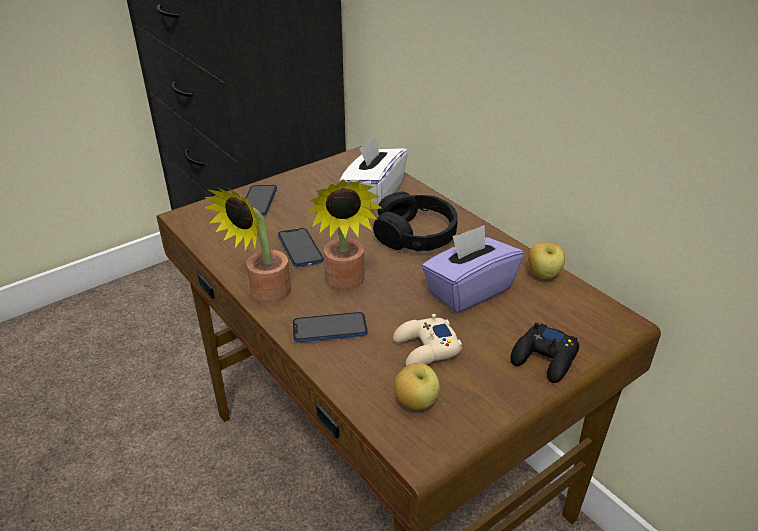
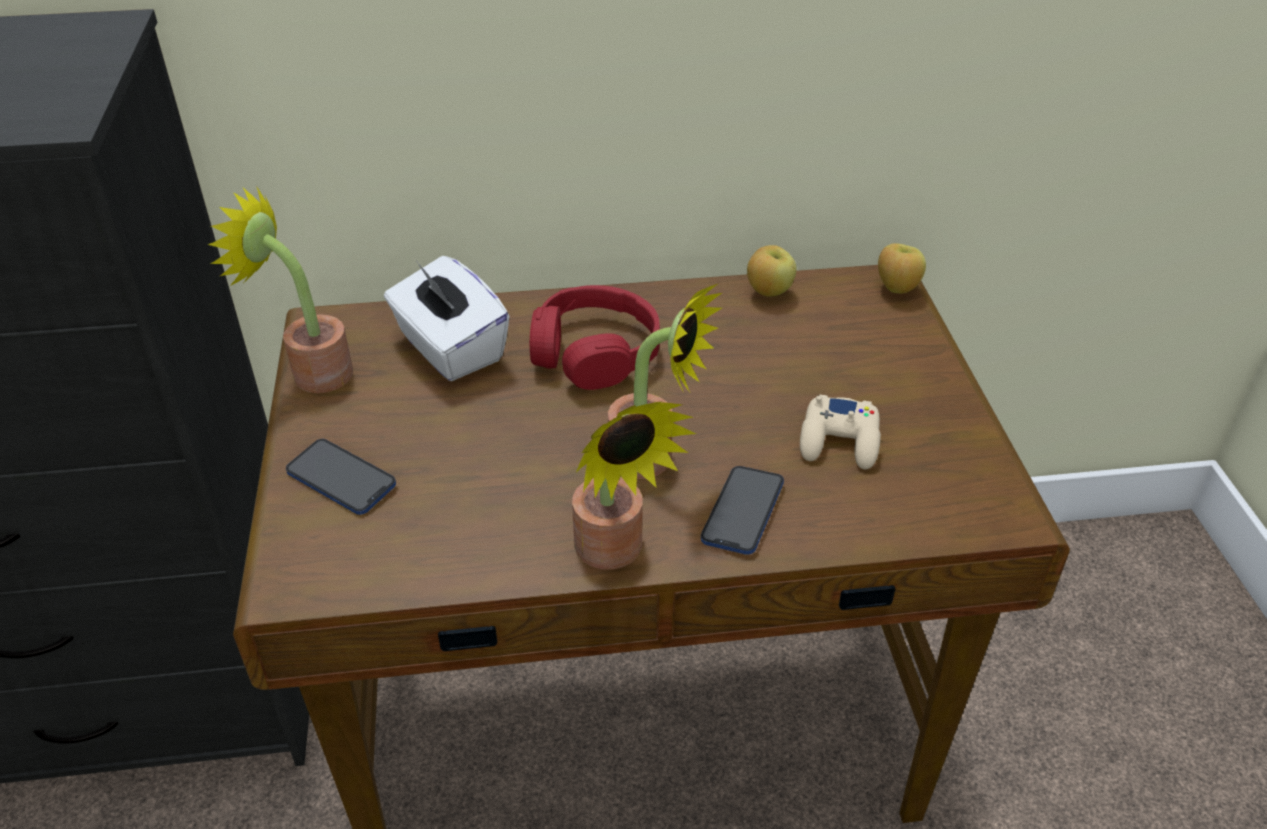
camera: 60 degrees left, 5 degrees up
(300, 249) = (526, 476): phone -> none
(322, 167) = (312, 371): none -> potted plant
(415, 234) = (594, 353): black headphones -> red headphones
(416, 402) = (929, 487): apple -> apple (896, 289)
(468, 290) = (754, 360): purple tissue box -> none
(544, 359) = (914, 359): black game controller -> none

